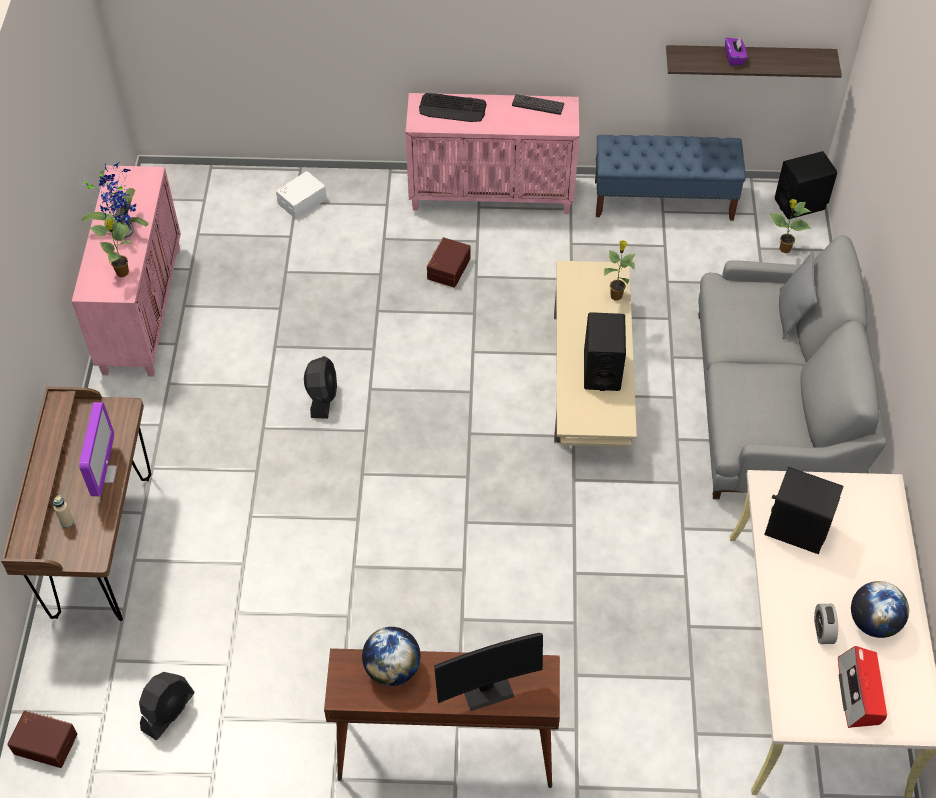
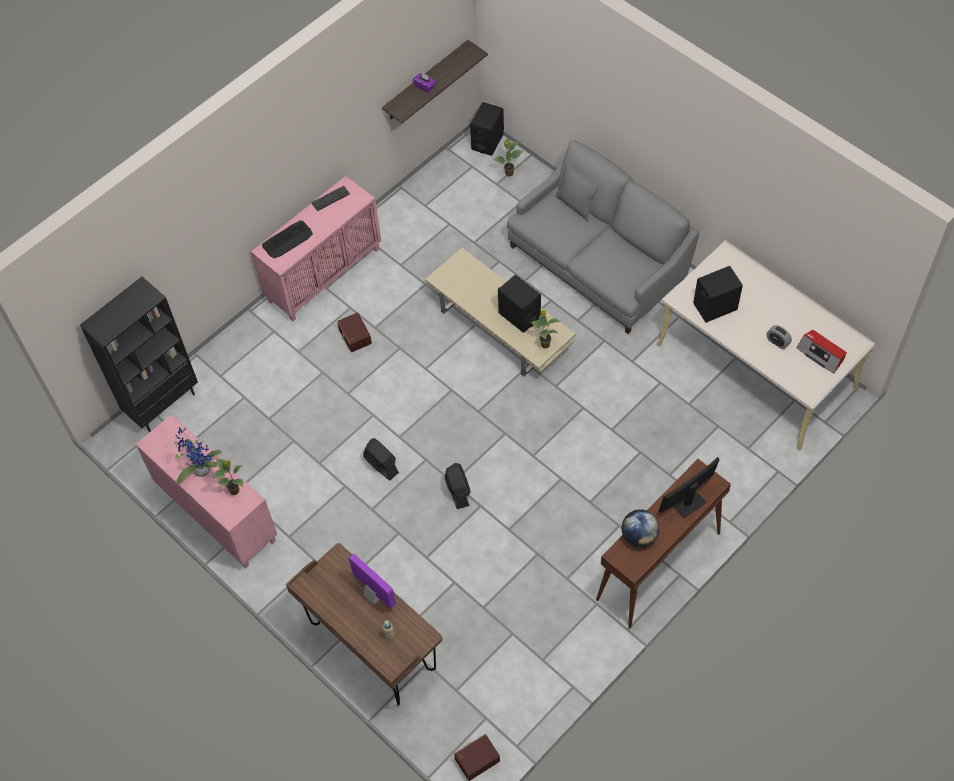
camera: 45 degrees left, 5 degrees up
(168, 711) = (514, 683): black fan -> black fan (458, 490)
(223, 184) = (163, 403): none -> black bookcase
(301, 200) = (222, 372): white storage box -> none
(486, 688) = (687, 503): monitor -> monitor turned 150 degrees counterclockwise
(616, 295) = (477, 270): potted plant -> potted plant (544, 344)
(664, 200) = (418, 198): blue bench -> none
(873, 622) = (791, 318): globe -> none

